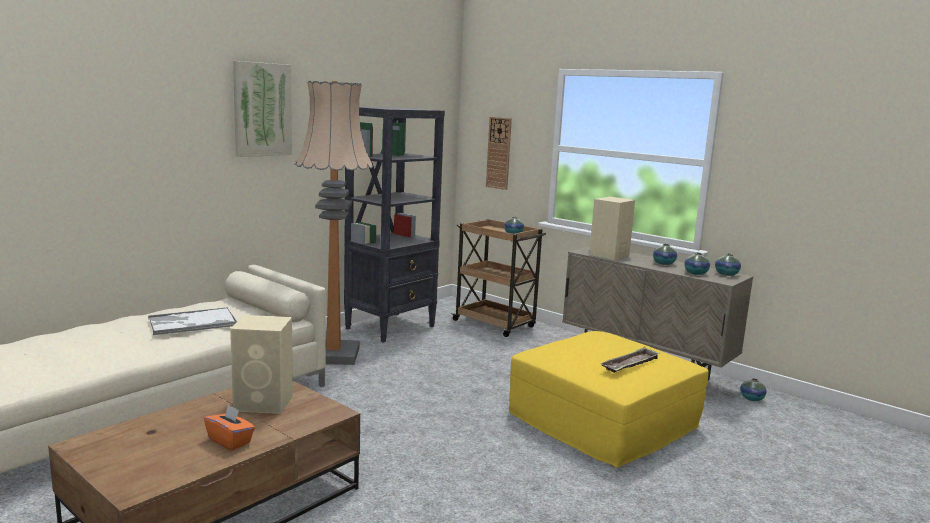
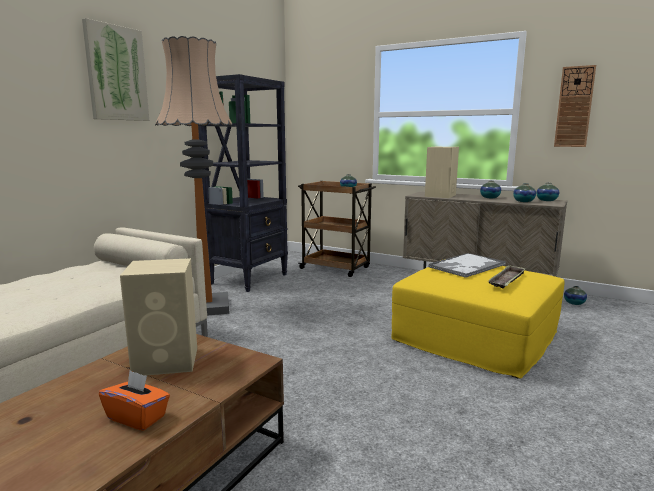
camera: 10 degrees left, 0 degrees up
(191, 322) = (63, 285): tray -> tray (466, 266)
(499, 153) = (324, 125): wall clock -> wall clock (574, 107)

